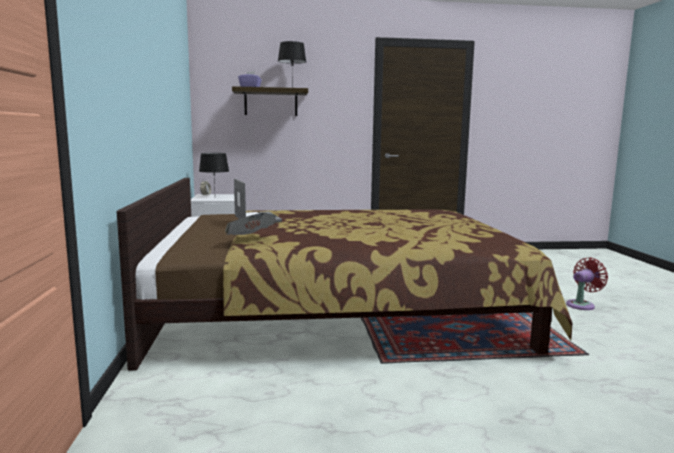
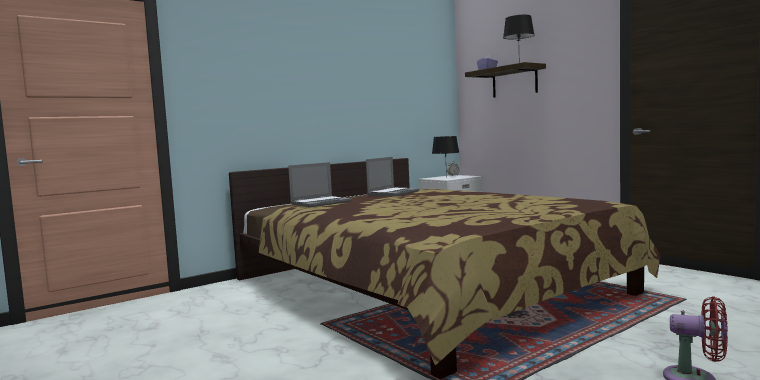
camera: 60 degrees right, 5 degrees down
(250, 239) = (320, 203): newspaper -> laptop

